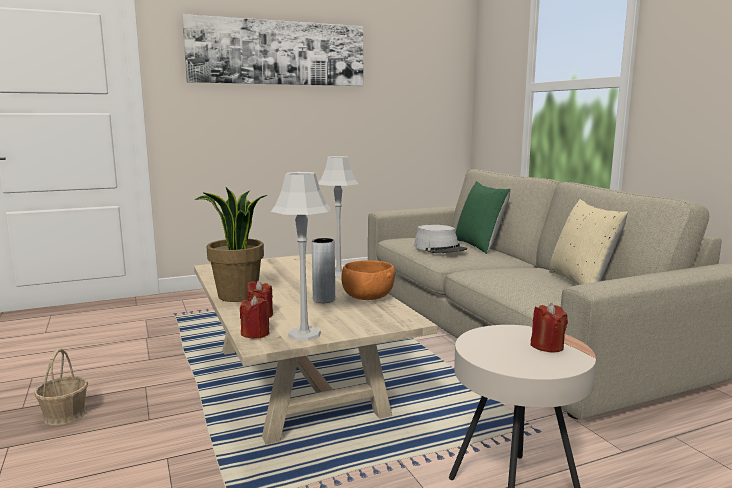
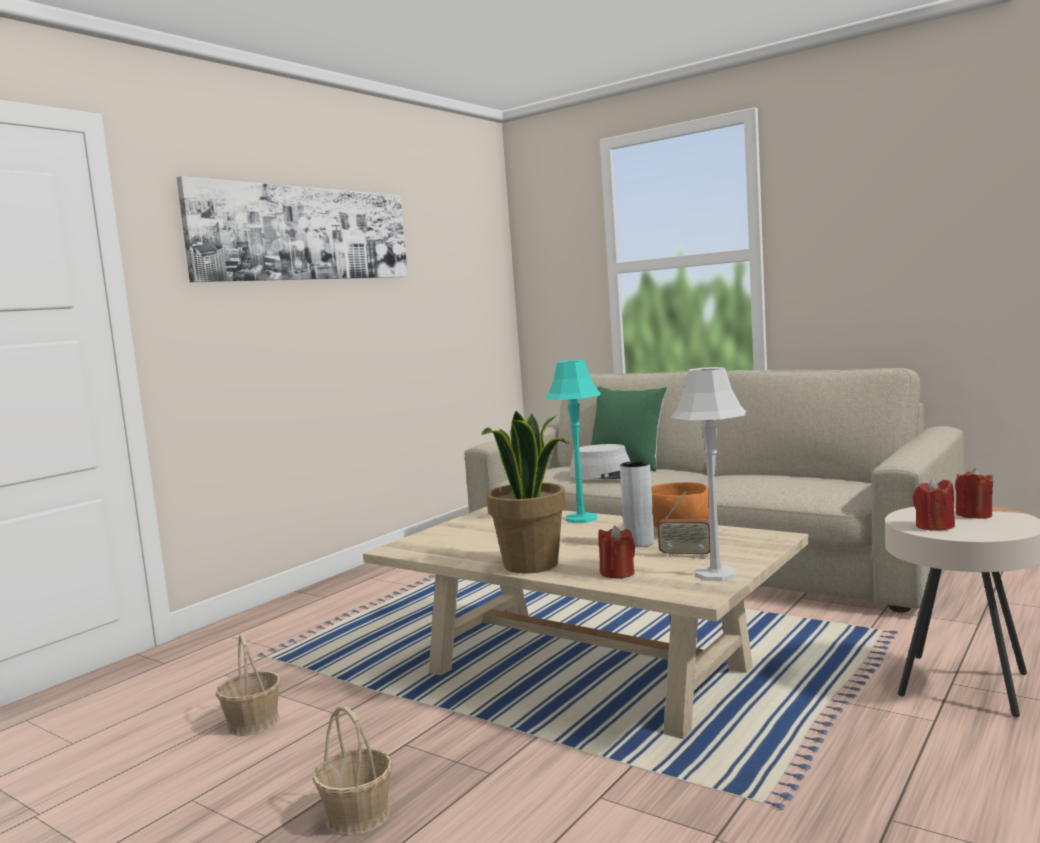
camera: 30 degrees left, 5 degrees down
(112, 349) = (253, 723): none -> basket
(255, 334) = (666, 588): red candle -> red candle (934, 526)
(324, 316) = (686, 555): none -> radio
(339, 274) = (581, 518): grey table lamp -> turquoise table lamp
(581, 282) = (805, 476): beige pillow -> none

